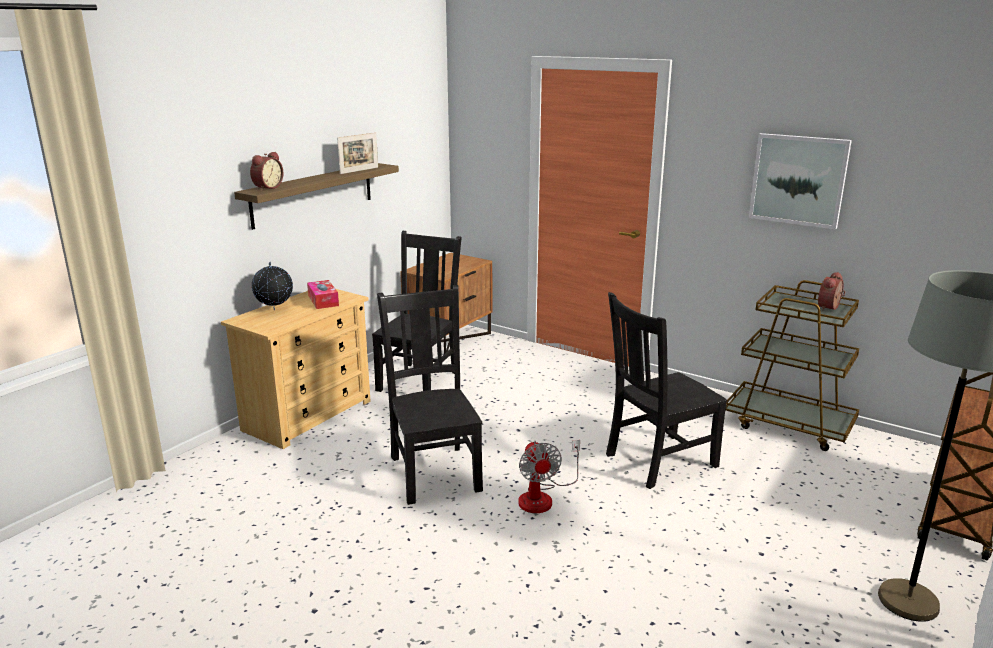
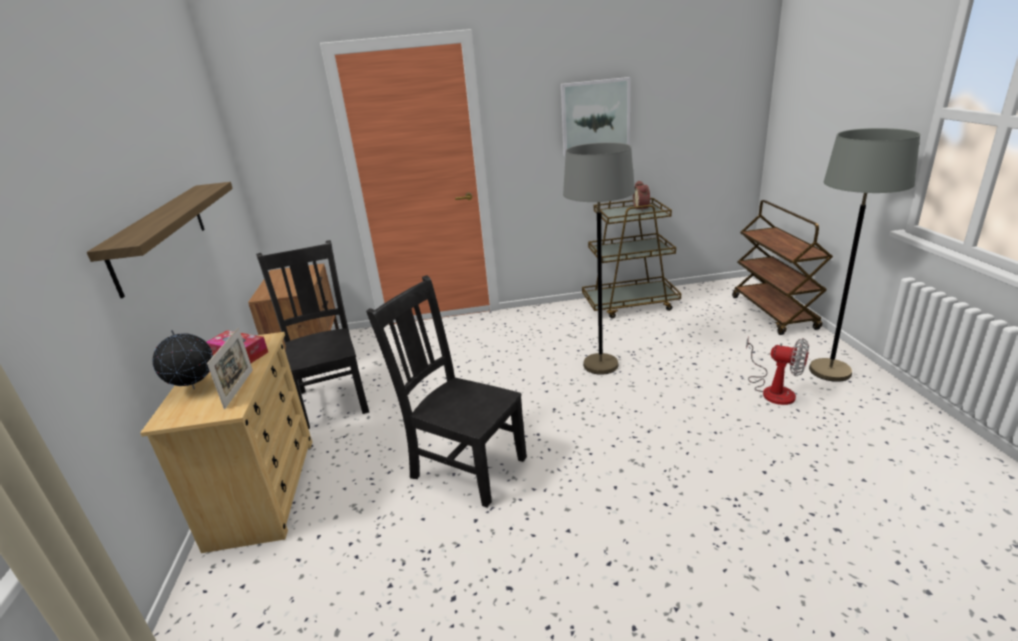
camera: 40 degrees left, 5 degrees up
(267, 188) = (127, 235): alarm clock -> none
(359, 170) = (199, 194): picture frame -> picture frame (239, 388)
(543, 497) = (573, 433): fan -> fan (773, 389)
(658, 461) = (600, 365): black chair -> grey floor lamp

